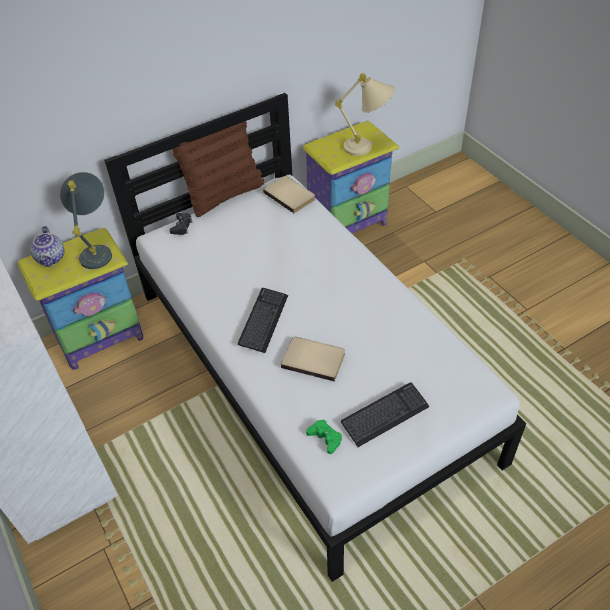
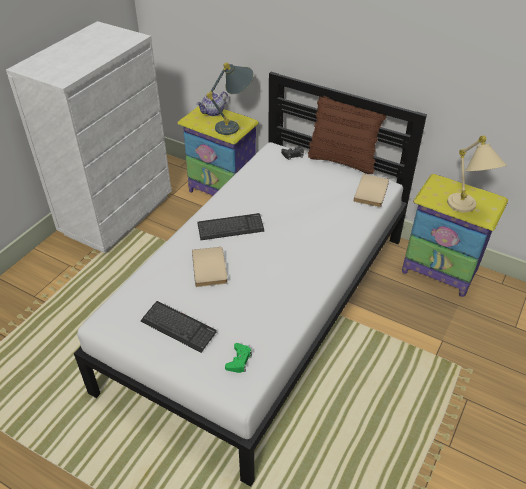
camera: 60 degrees right, 5 degrees down
(325, 438) = (140, 300): green game controller -> green game controller (239, 361)

